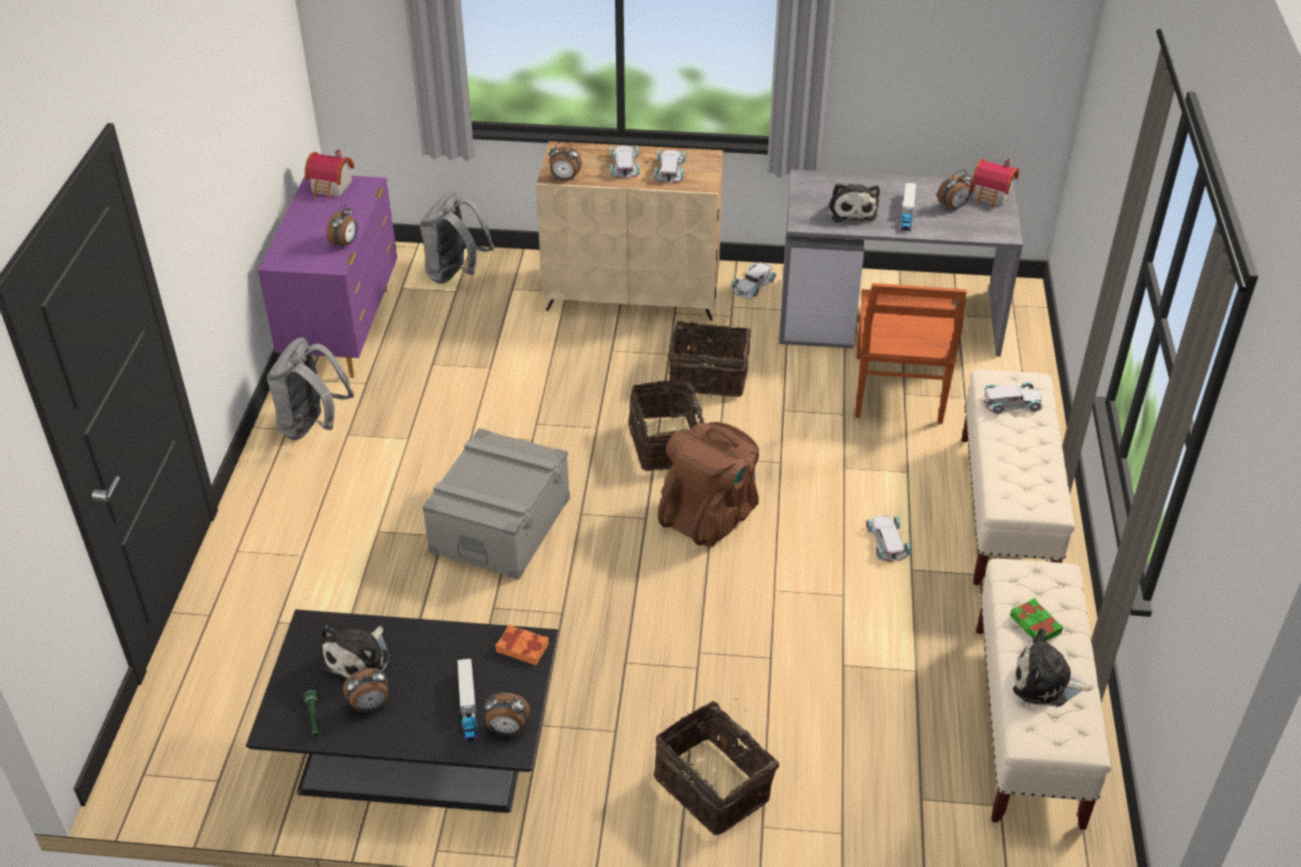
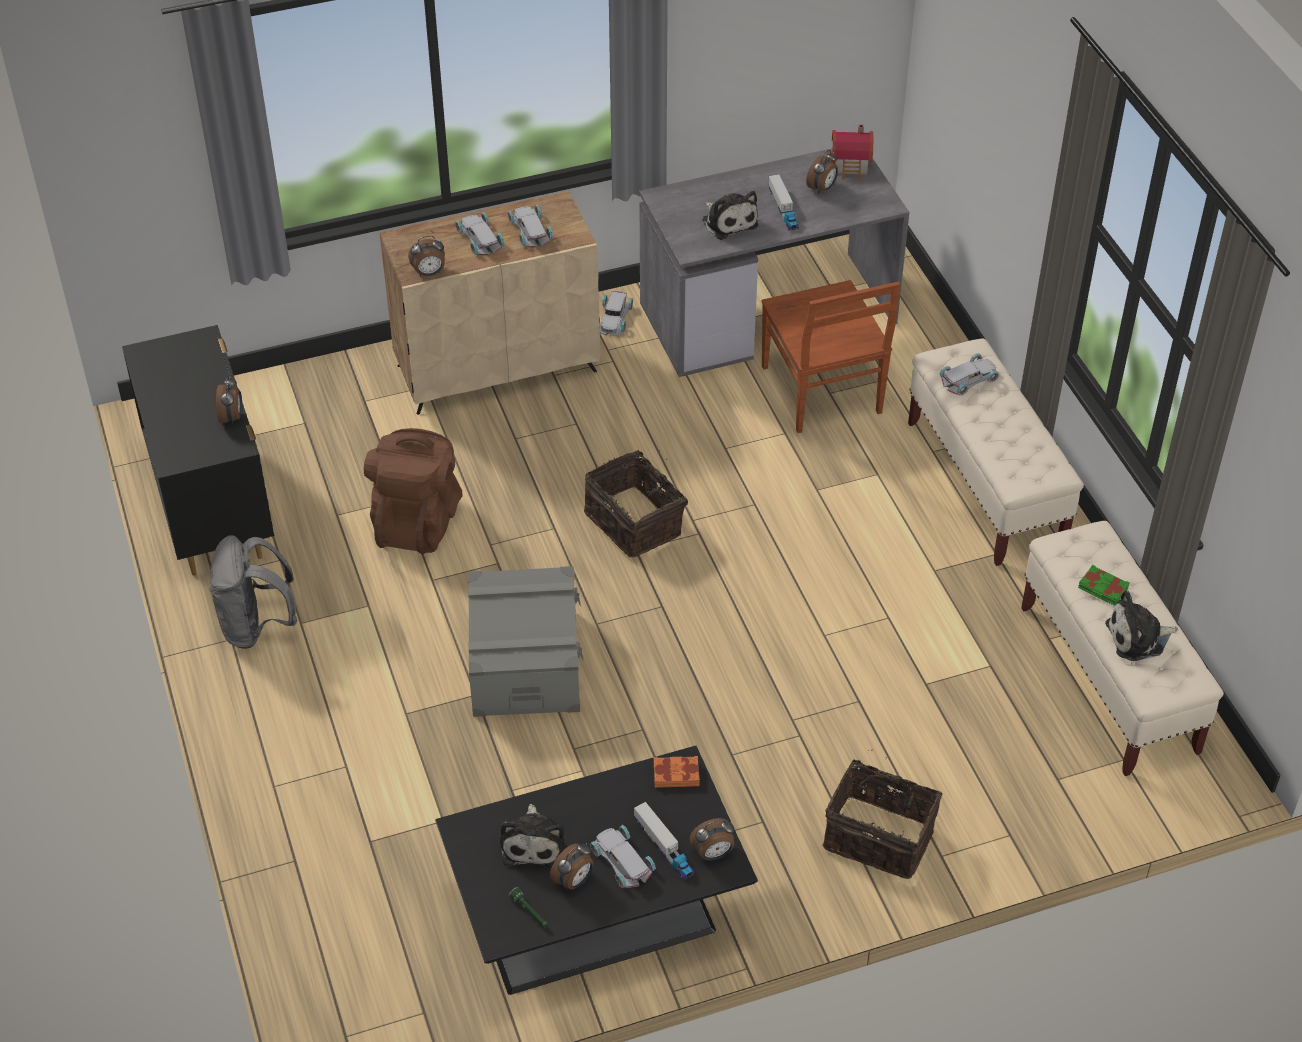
camera: 25 degrees left, 5 degrees up
(332, 188) = (166, 356): toy house -> none
(344, 330) = (212, 507): purple dresser -> black dresser
(456, 274) = (291, 402): grey backpack -> none
(708, 376) = (631, 435): basket -> none
(710, 514) = (721, 581): brown backpack -> brown backpack (417, 521)
(887, 541) = (898, 550): white toy car -> white toy car (622, 859)

